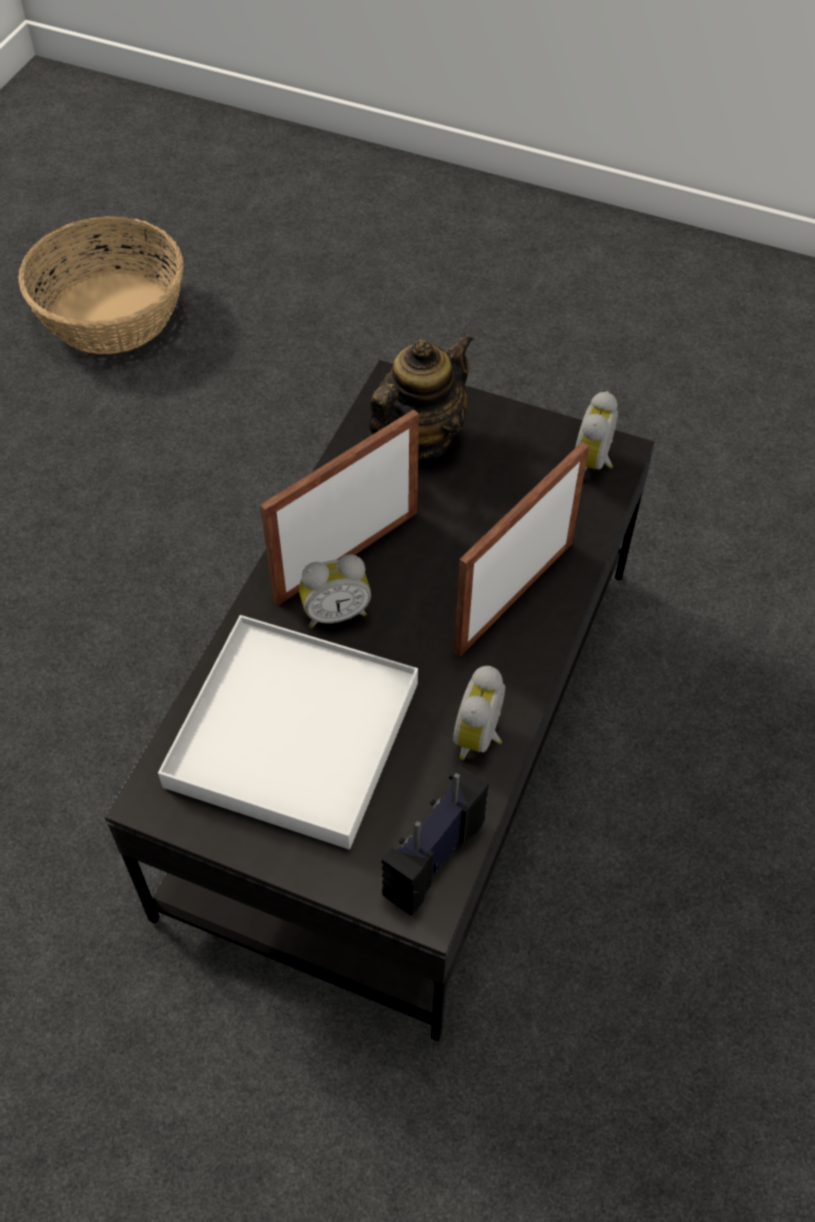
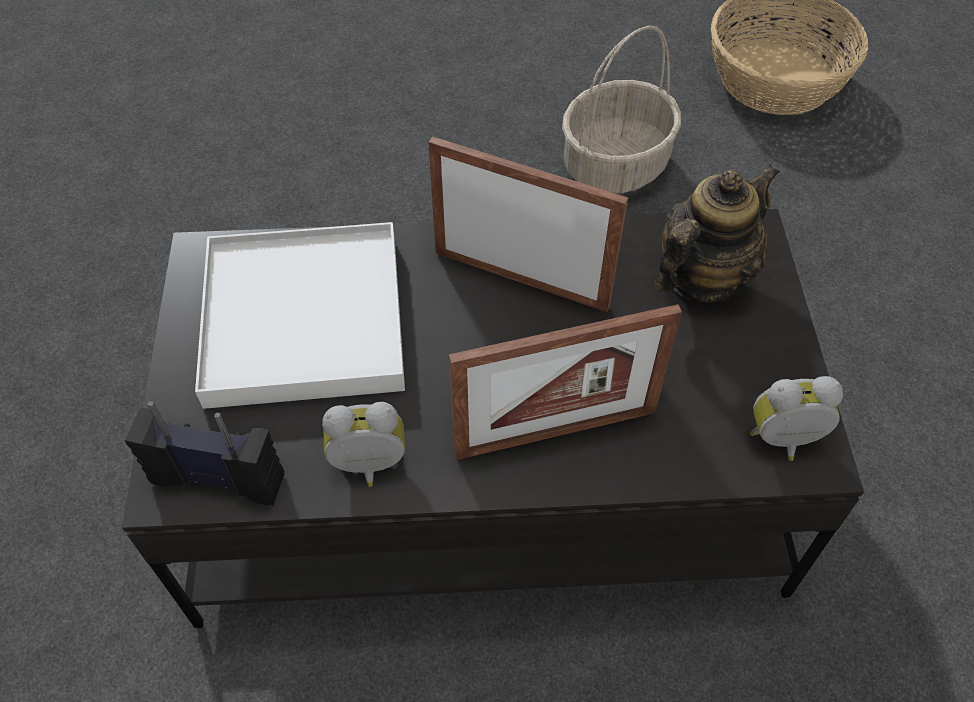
camera: 65 degrees right, 0 degrees up
(125, 480) = (615, 165): none -> basket
(335, 612) = (451, 296): alarm clock -> none
(419, 438) = (701, 277): teapot -> teapot turned 60 degrees counterclockwise
(514, 596) = (555, 432): picture frame -> picture frame turned 150 degrees clockwise

